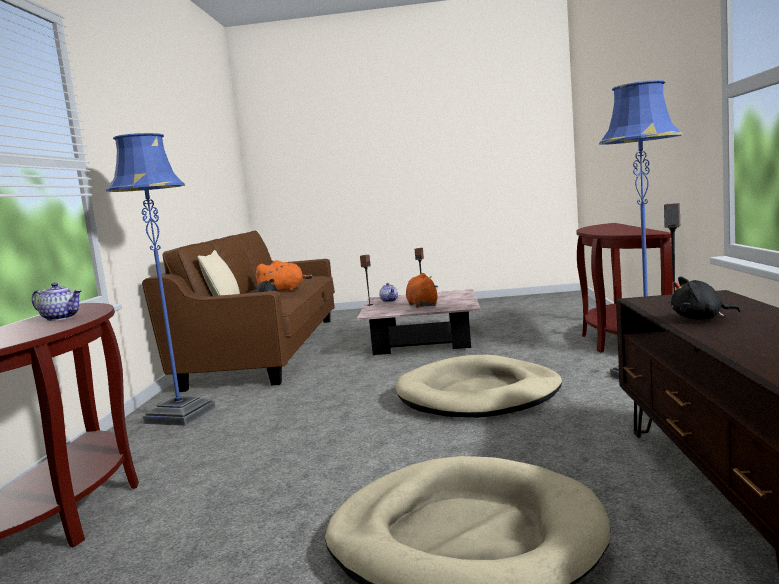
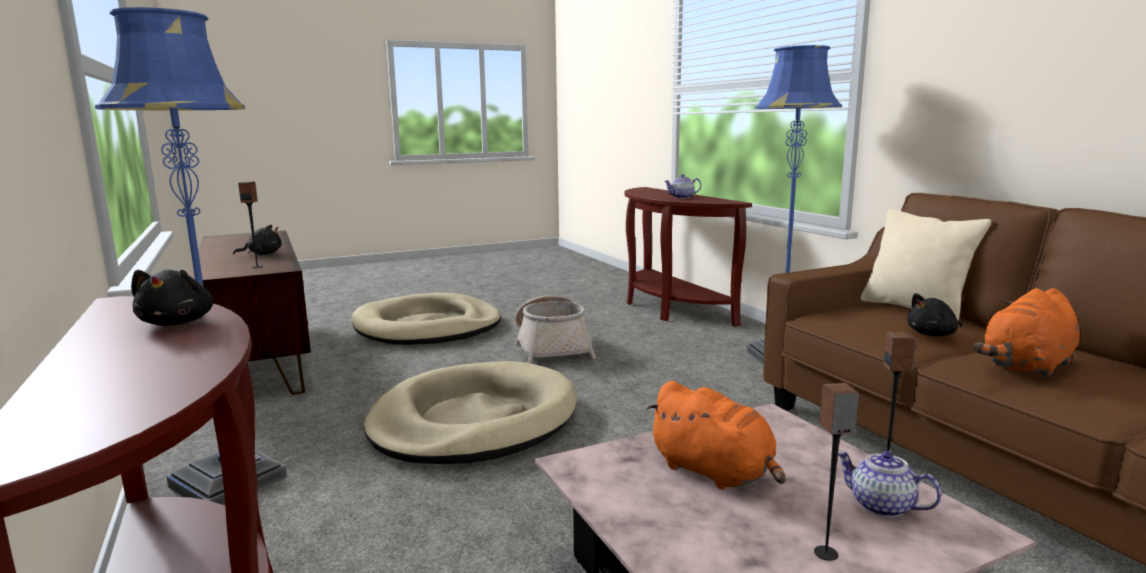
camera: 150 degrees right, 5 degrees up
(337, 456) = (552, 348): none -> basket
(612, 232) = (178, 323): none -> black plush toy

